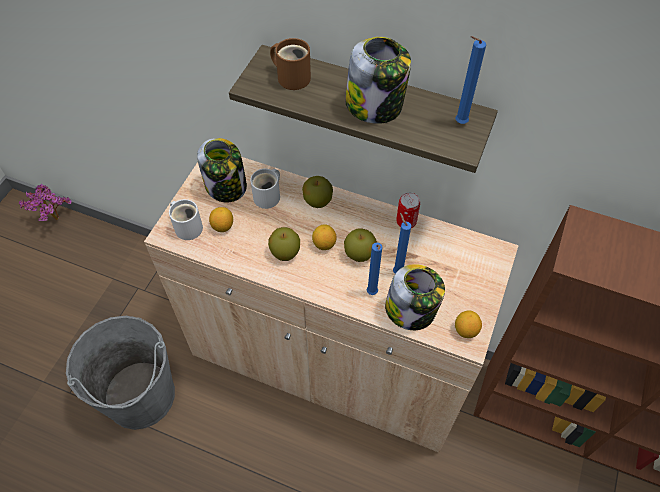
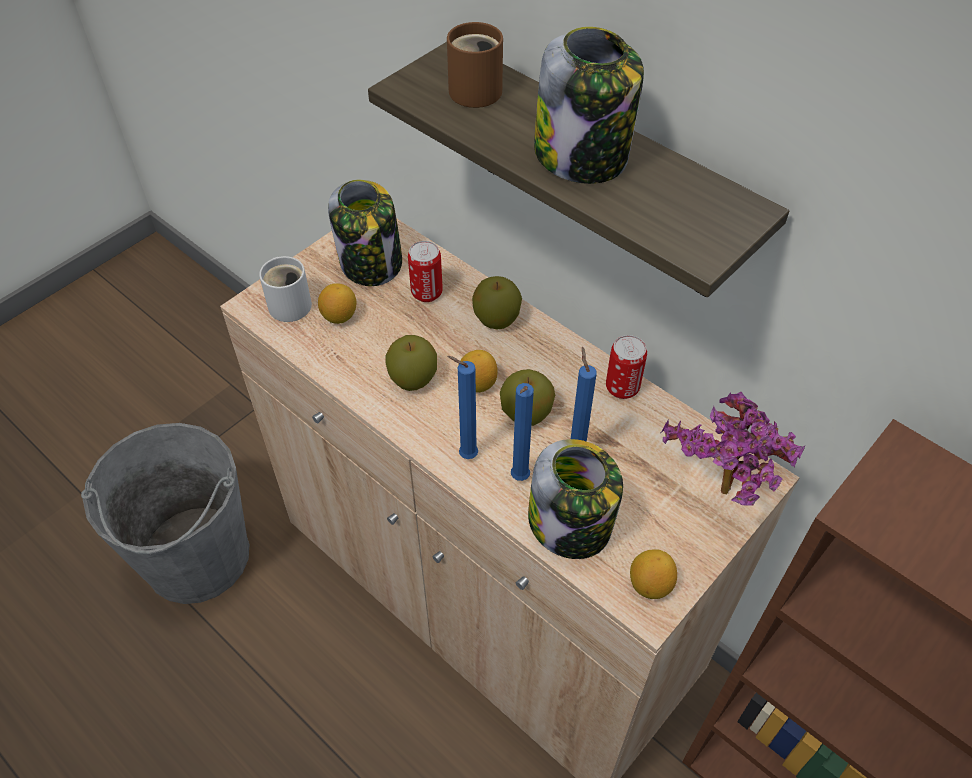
camera: 20 degrees right, 5 degrees down
(55, 222) = (190, 288): potted plant -> potted plant (721, 498)
(269, 196) = (427, 293): white mug -> can
(458, 123) = (710, 213): blue candle -> blue candle (465, 455)

